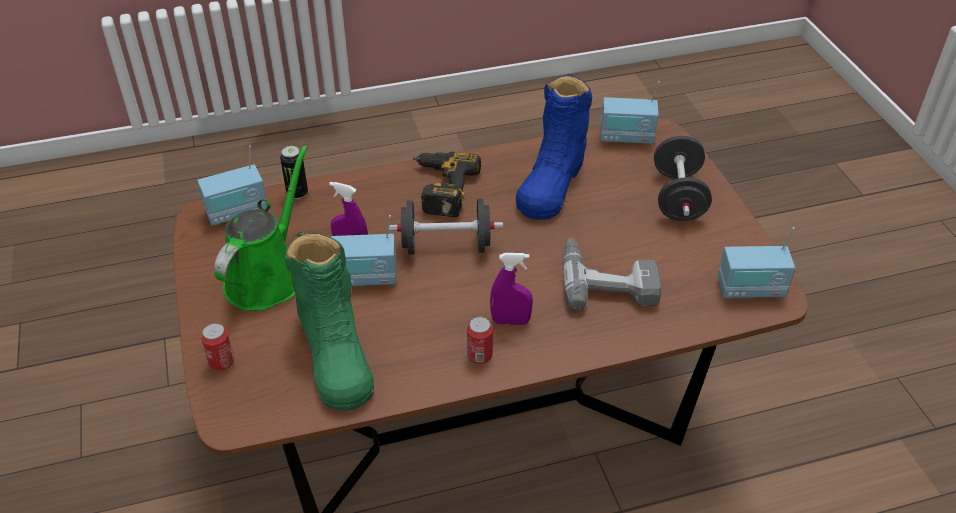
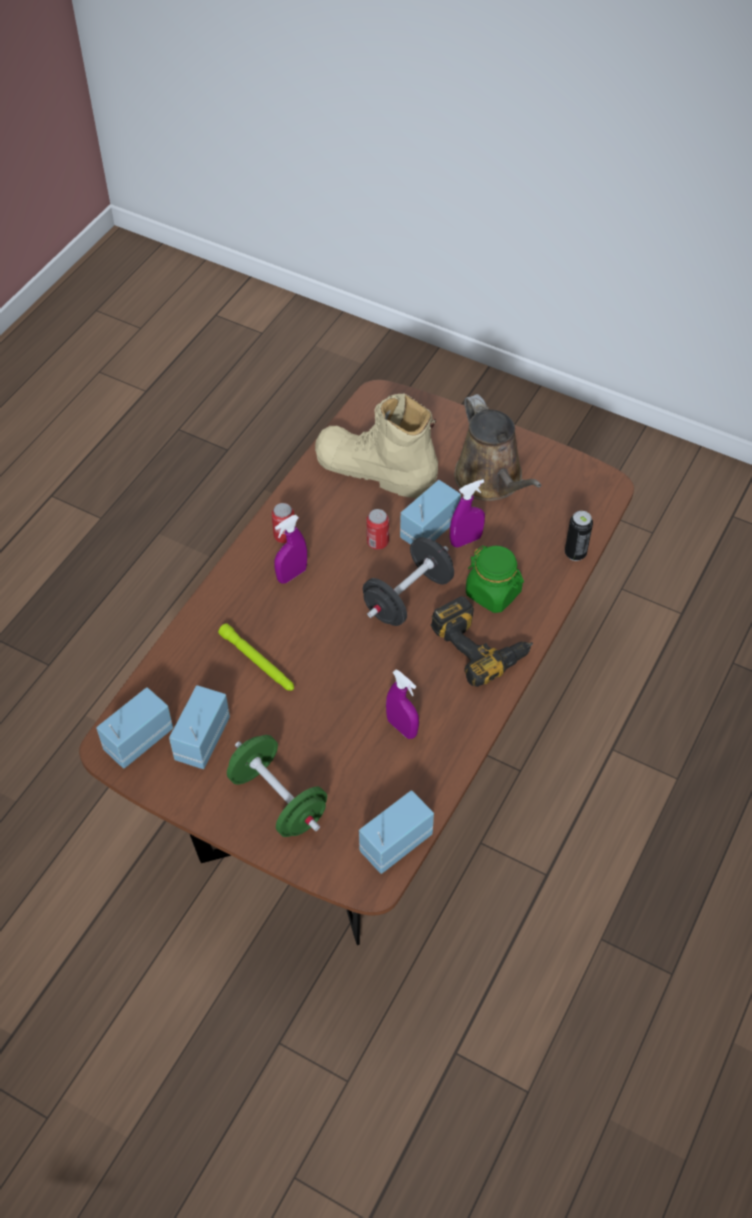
camera: 135 degrees right, 10 degrees up
(221, 362) = (434, 417): can -> can (377, 542)
(237, 212) = (589, 506): radio -> radio (201, 740)
(267, 277) = (491, 481): green watering can -> brown watering can
(335, 354) = (375, 470): green boot -> beige boot
(386, 209) = (493, 593): none -> green jar
(552, 181) = (402, 727): blue boot -> purple spray bottle
(607, 280) = (258, 662): power drill -> green flashlight
(678, 197) = (278, 799): black dumbbell -> green dumbbell

